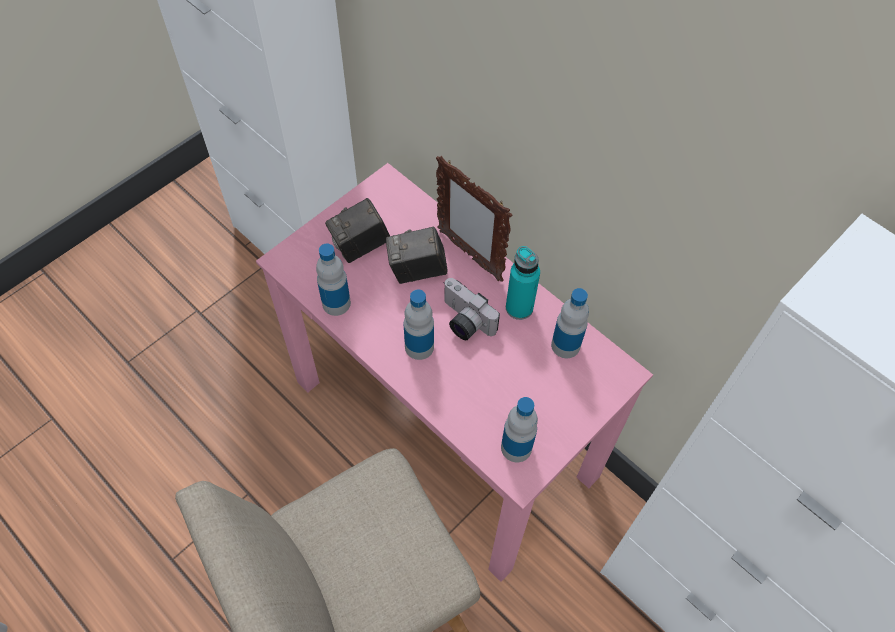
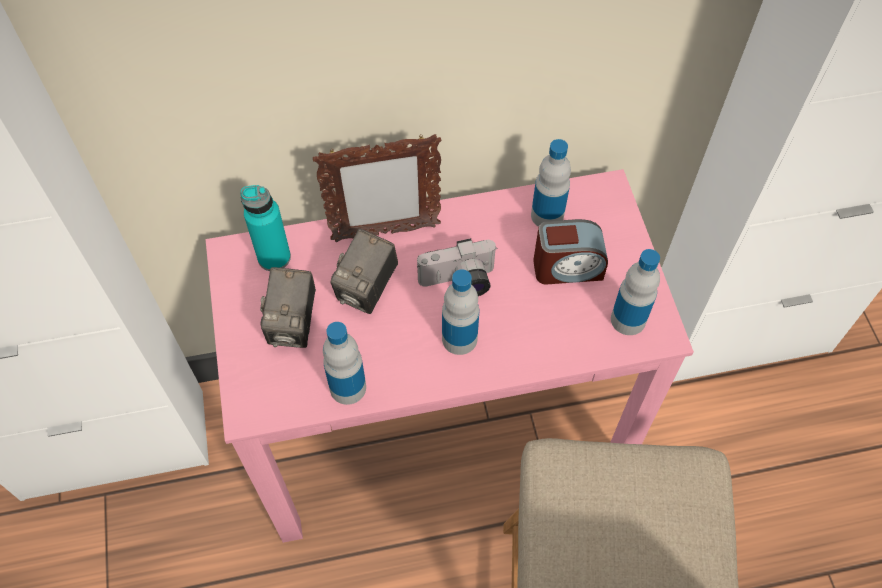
camera: 55 degrees left, 0 degrees up
(519, 308) = (478, 227): turquoise bottle -> turquoise bottle (274, 257)
(530, 383) = (567, 267): none -> alarm clock

